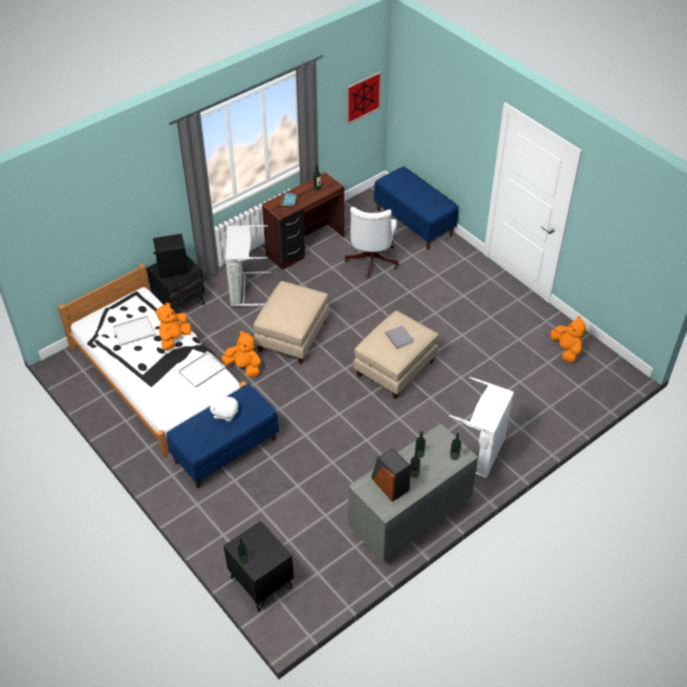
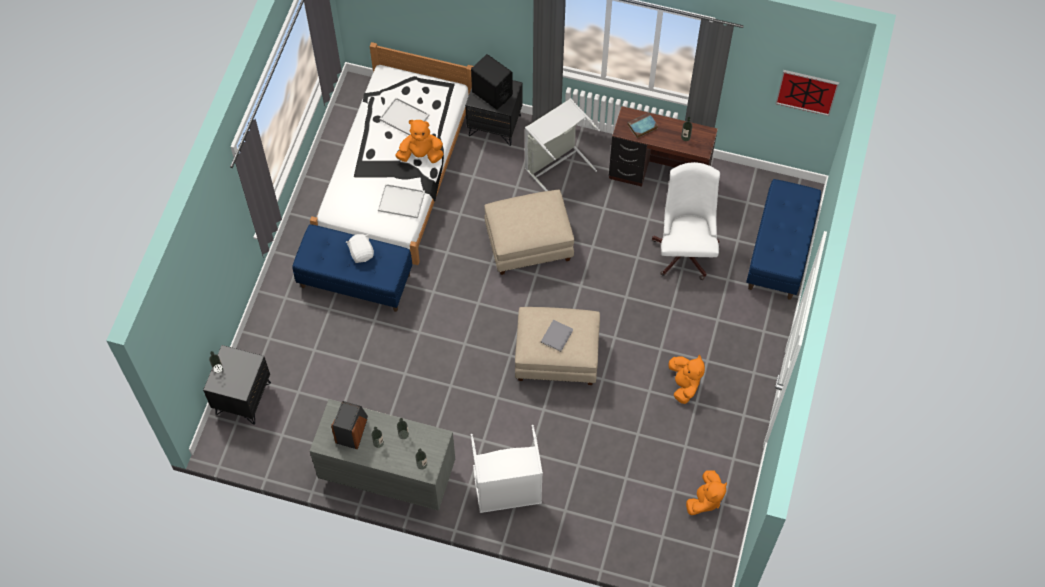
camera: 55 degrees right, 15 degrees up
(244, 367) = (459, 230): orange plush toy -> orange plush toy (684, 384)
(371, 262) = (685, 248): white office chair -> white office chair turned 120 degrees clockwise

